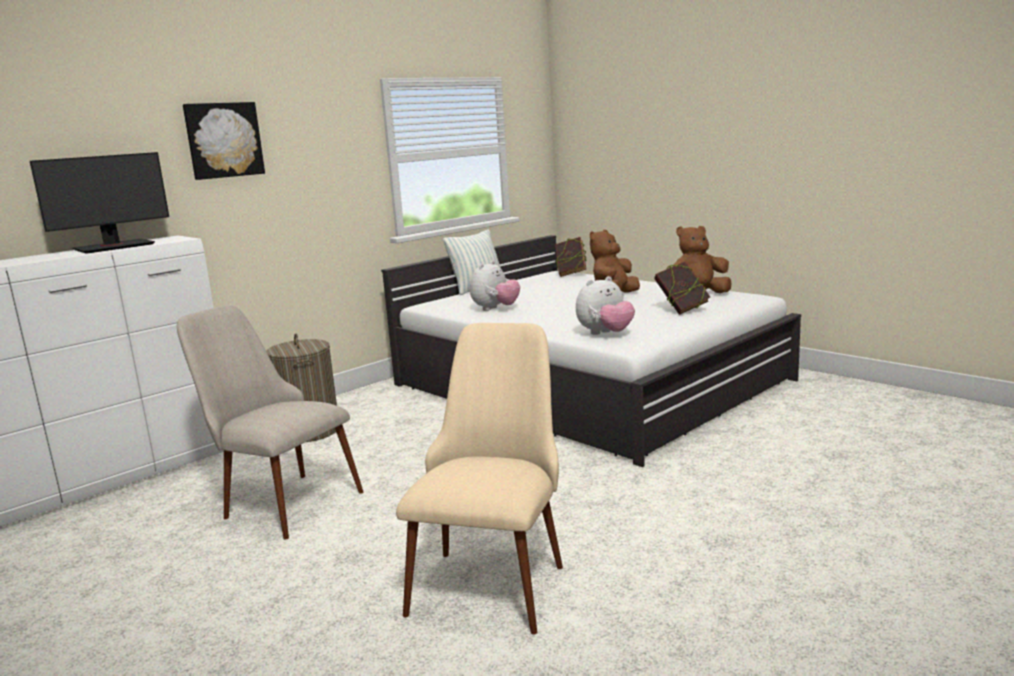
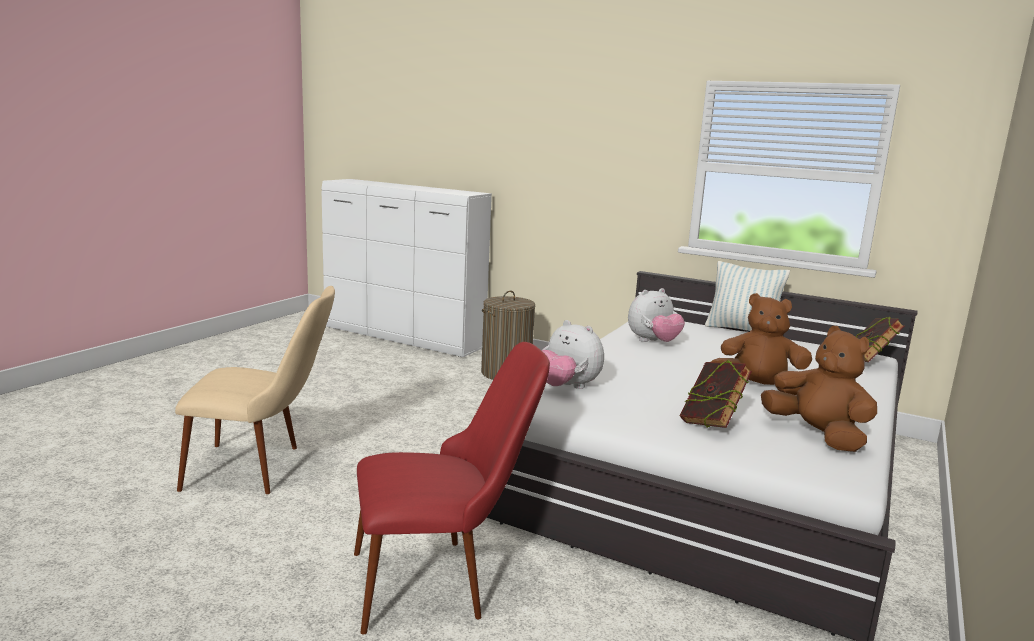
camera: 70 degrees right, 0 degrees up
(114, 247) = (436, 189): monitor -> none
(223, 140) = (541, 127): picture -> none
(279, 500) = (382, 385): beige chair -> none
(495, 309) = (653, 342): plush toy -> plush toy turned 45 degrees counterclockwise
(732, 481) = (442, 580): none -> red chair

